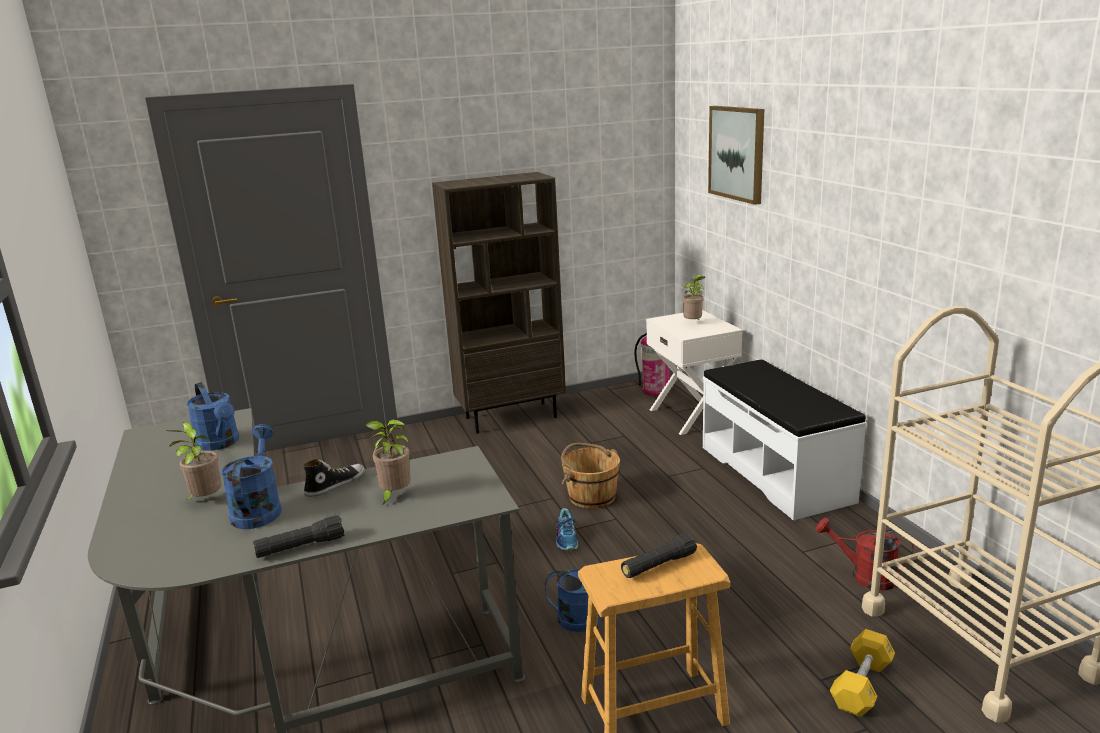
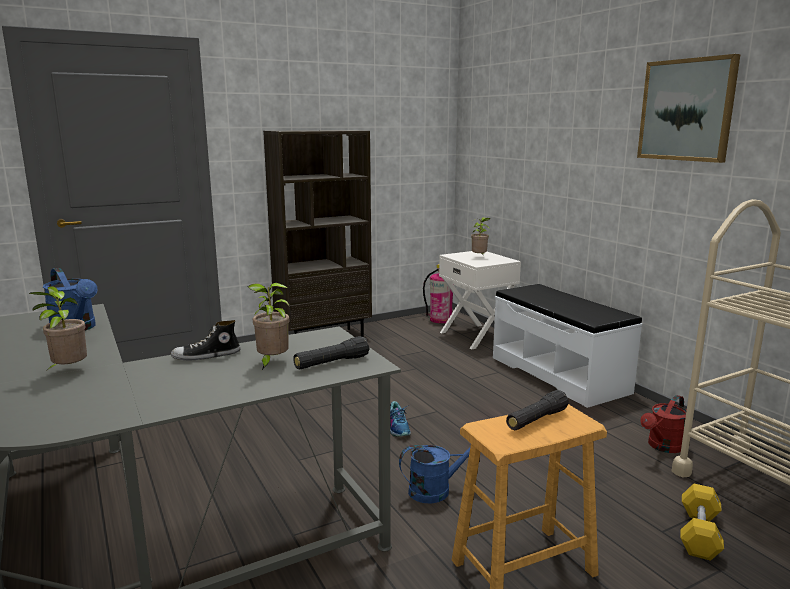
camera: 10 degrees left, 5 degrees down
(258, 509) = (129, 376): blue watering can -> none
(300, 547) = (184, 405): black flashlight -> black flashlight (331, 363)
(335, 484) = (206, 356): shoe -> shoe turned 150 degrees counterclockwise
(591, 496) = (410, 395): brown bucket -> none
(737, 153) = (517, 117): picture -> picture (686, 110)
(865, 576) = (663, 447): red watering can -> red watering can turned 60 degrees counterclockwise

